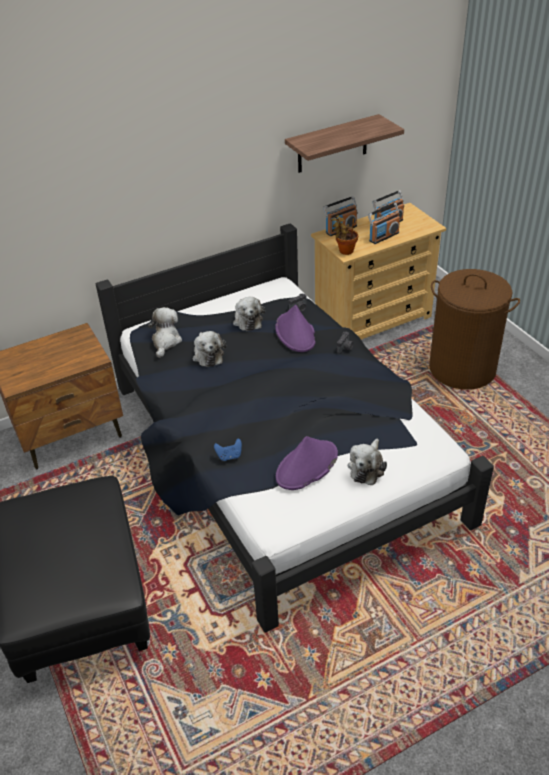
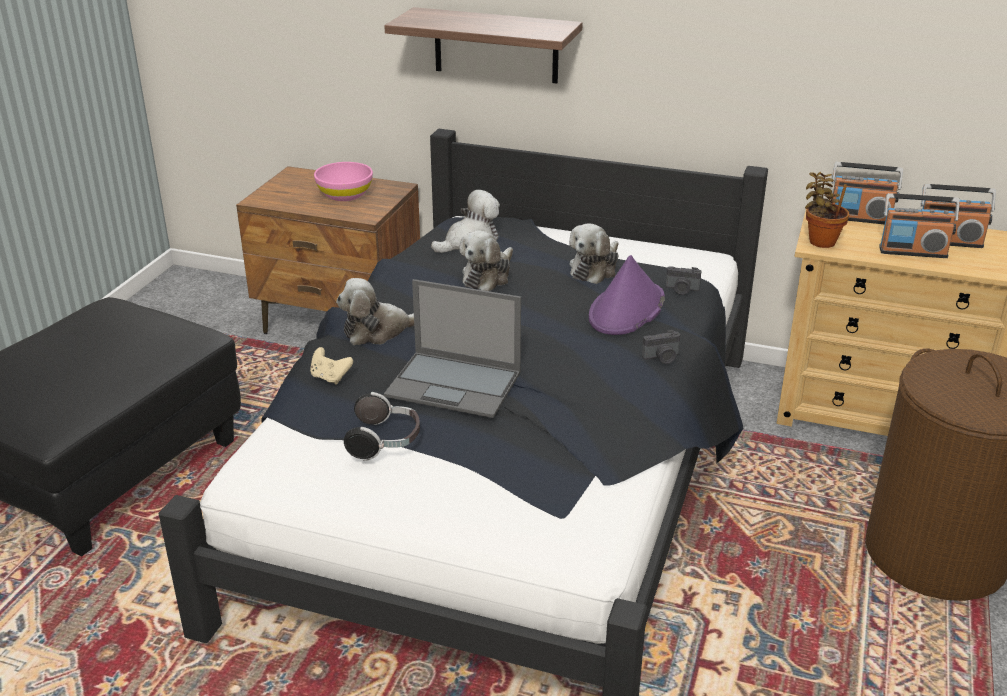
camera: 45 degrees right, 10 degrees down
(60, 353) = (345, 195): none -> pink bowl
(229, 456) = (330, 377): blue game controller -> beige game controller
(290, 419) = (455, 384): none -> laptop
(306, 466) = (385, 442): purple hat -> headphones
(332, 144) = (882, 57): shelf -> shelf (496, 45)
(367, 467) = (454, 496): plush toy -> plush toy (378, 331)

